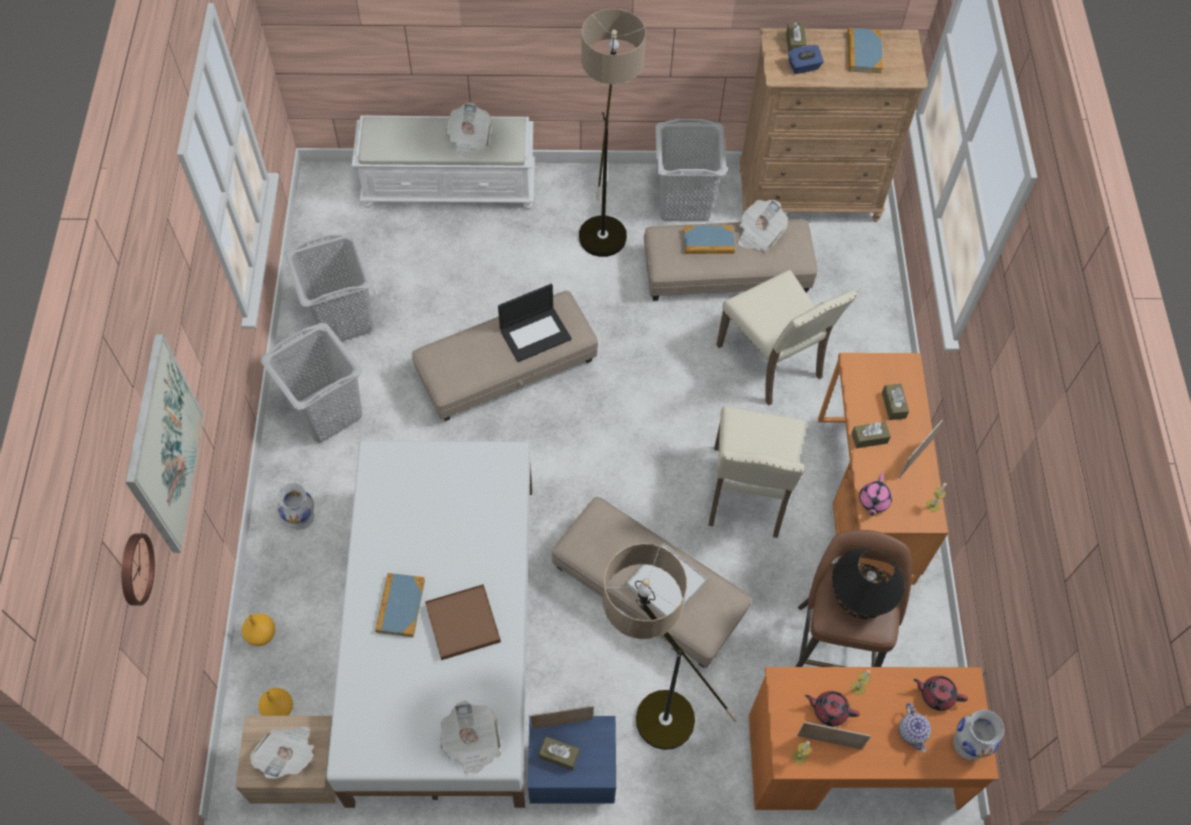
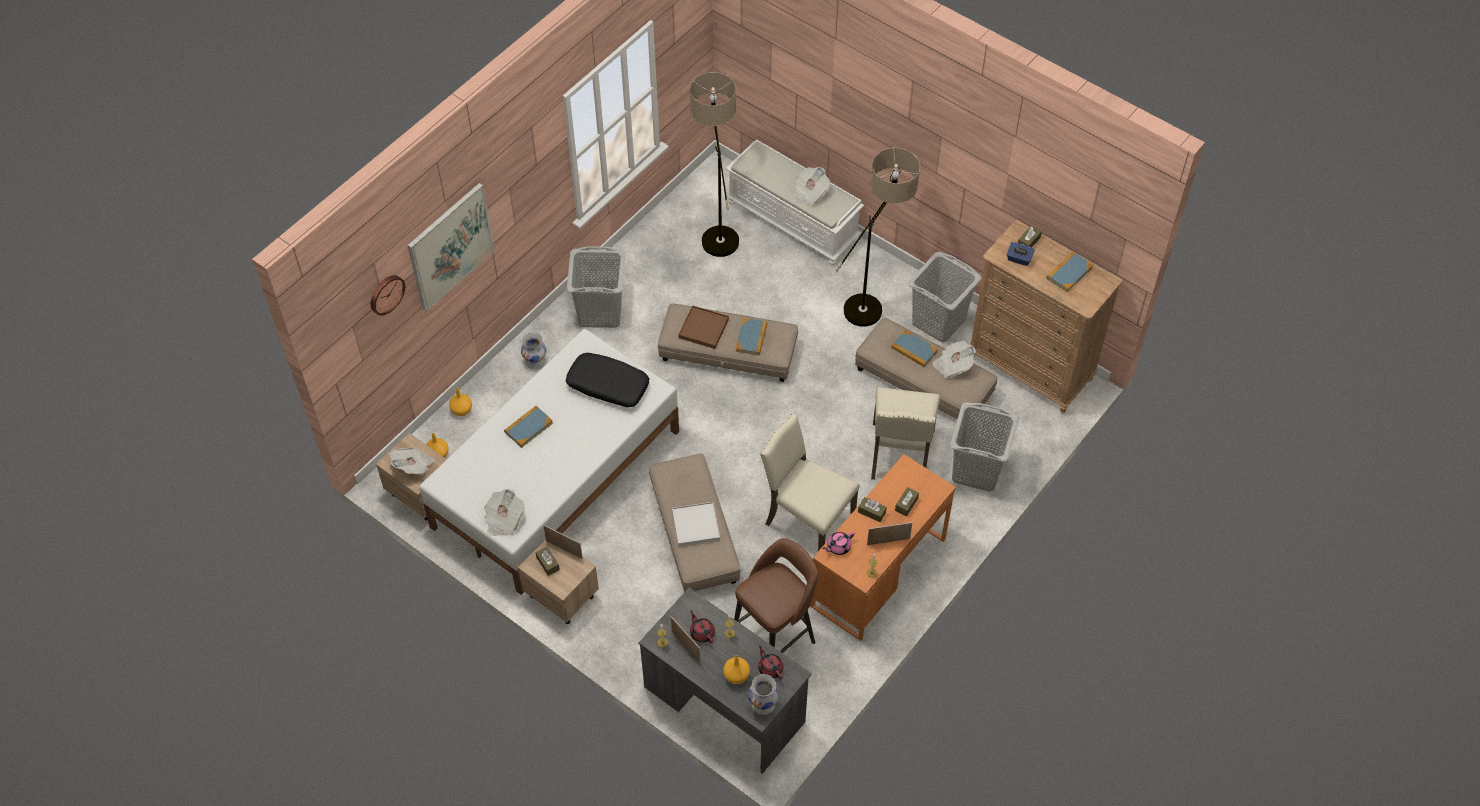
camera: 40 degrees right, 5 degrees down
(342, 319) = (656, 263): grey laundry basket -> grey laundry basket (977, 470)
(449, 491) = (607, 386): none -> black pillow
(463, 623) = (553, 458): brown tray -> brown tray (703, 328)
(535, 333) = (751, 338): laptop -> book
(570, 773) = (561, 595): blue nightstand -> beige nightstand
(646, 704) = (635, 591): floor lamp -> floor lamp (717, 230)
(748, 494) = (807, 521): beige chair -> beige chair turned 75 degrees clockwise
(851, 761) = (724, 704): orange desk -> grey desk
(860, 596) = (778, 589): black table lamp -> none
(912, 732) = (737, 676): teapot -> orange vase

